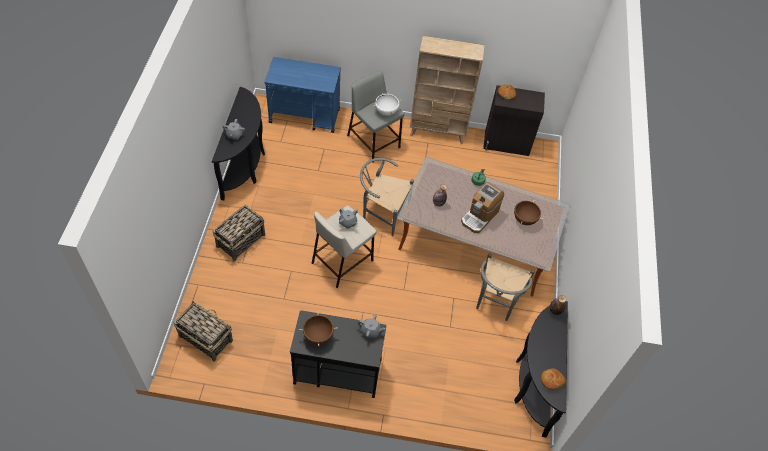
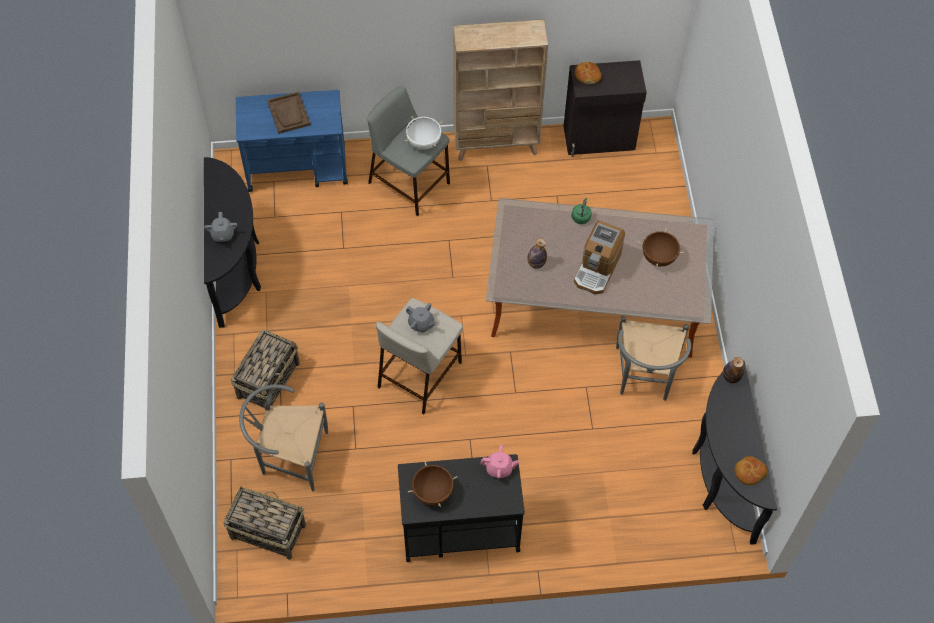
camera: 10 degrees left, 5 degrees up
(303, 73) = (289, 113): none -> brown tray
(370, 331) = (499, 468): grey teapot -> pink teapot
(382, 212) = (453, 288): grey chair -> grey chair (289, 456)

